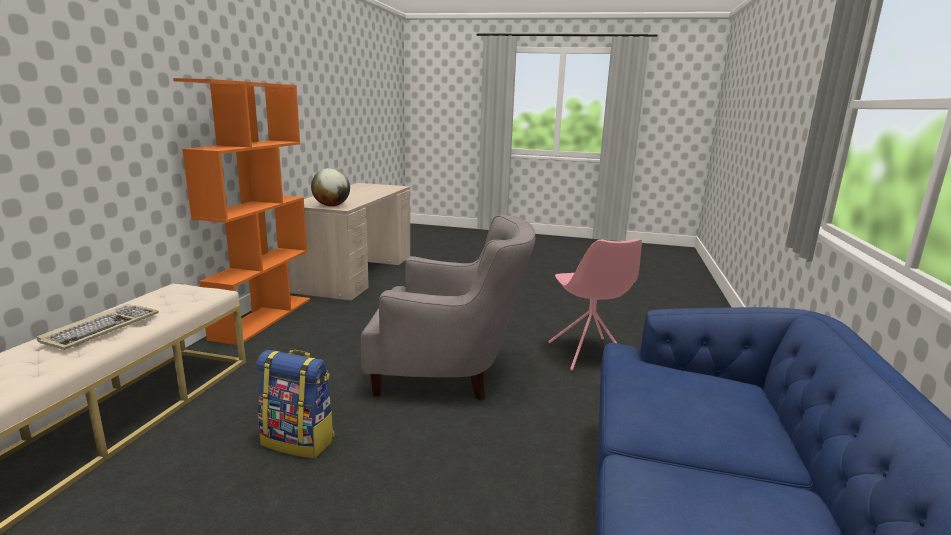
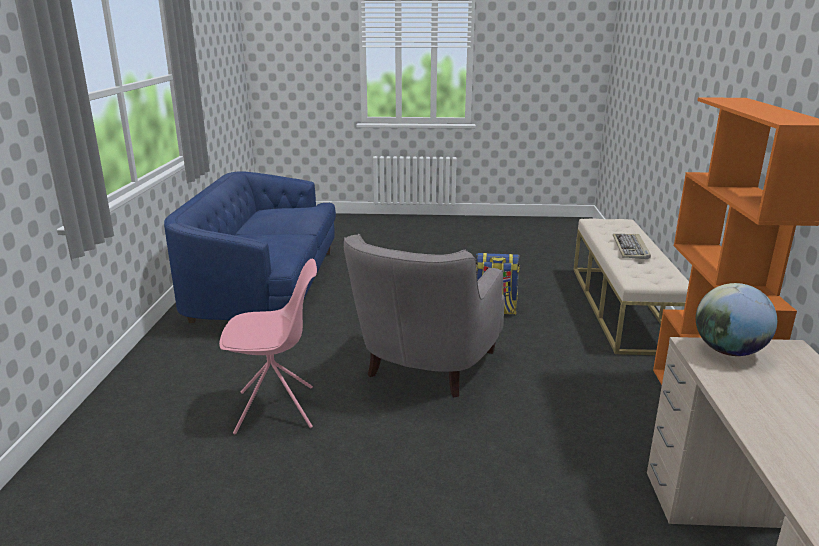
camera: 170 degrees right, 5 degrees up
(448, 372) = (425, 368): grey armchair -> grey armchair turned 60 degrees counterclockwise
(588, 354) = (277, 410): pink chair -> pink chair turned 105 degrees clockwise

